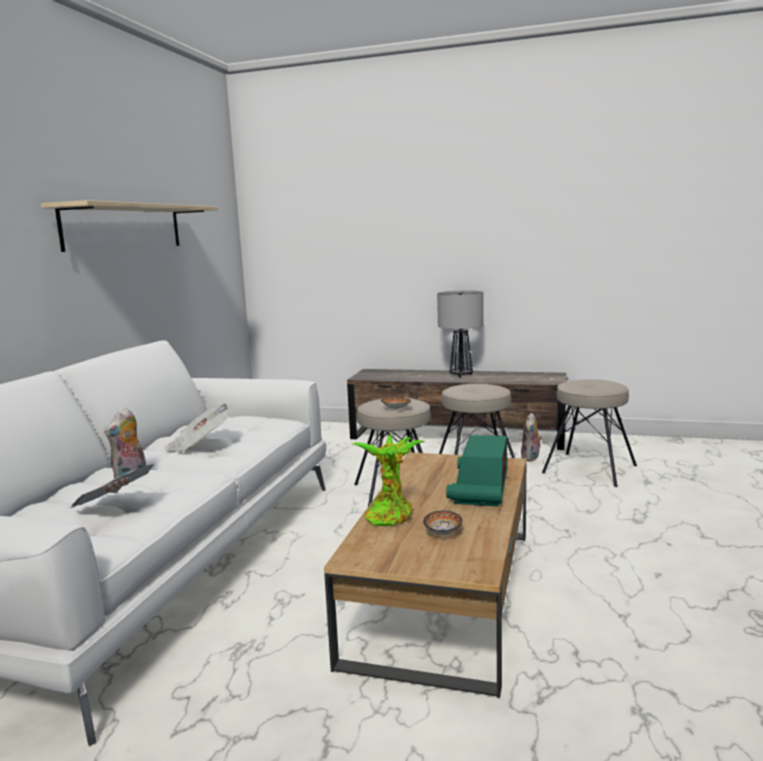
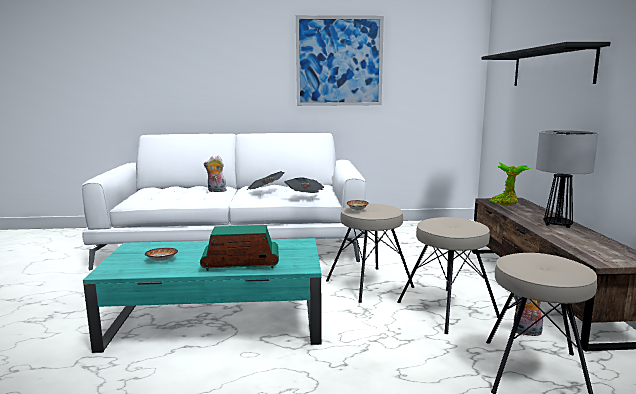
camera: 70 degrees right, 0 degrees up
(115, 507) = (172, 195): newspaper -> newspaper (305, 196)
(124, 227) = (339, 61): beige shelf -> picture
(383, 235) = (551, 67): none -> black shelf
(390, 514) = (191, 246): potted plant -> potted plant (506, 202)
(445, 591) = (218, 321): brown coffee table -> turquoise coffee table

